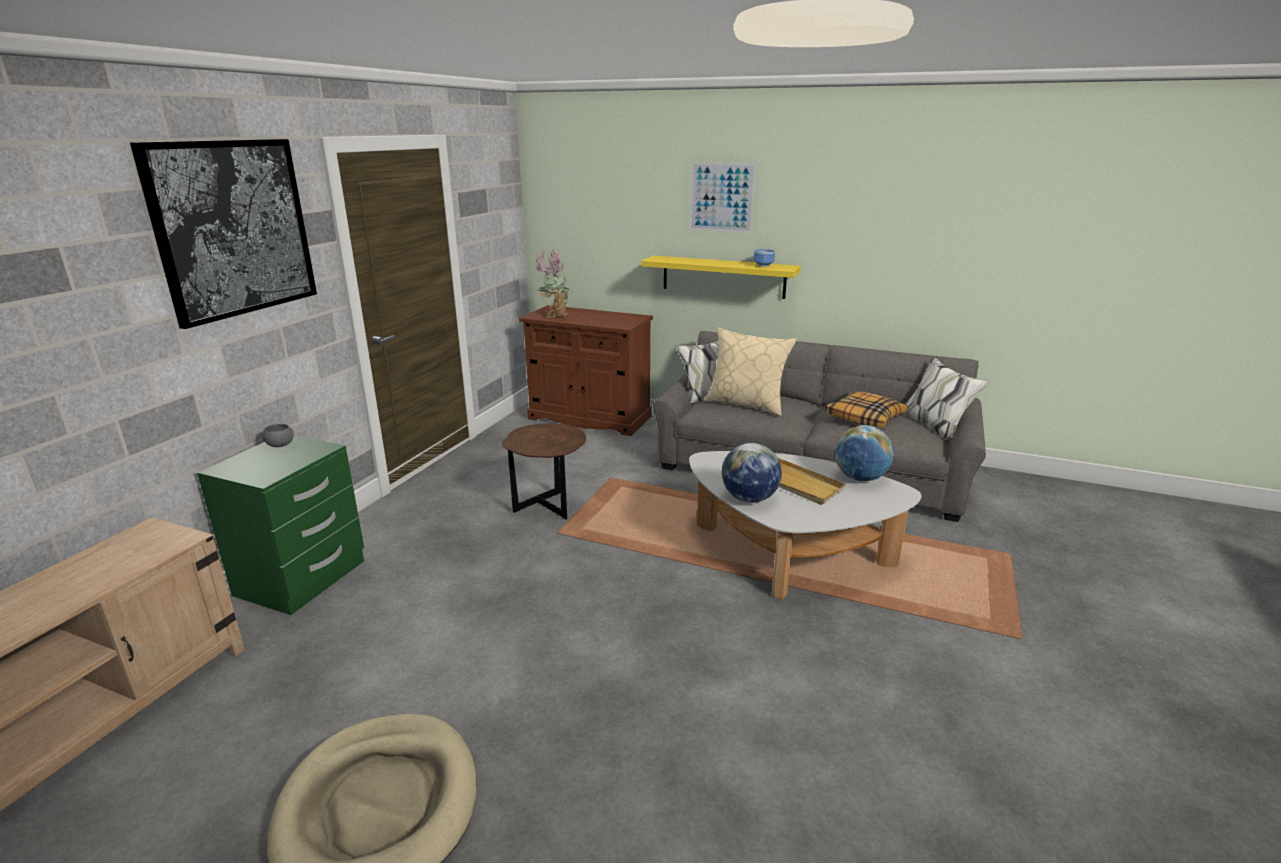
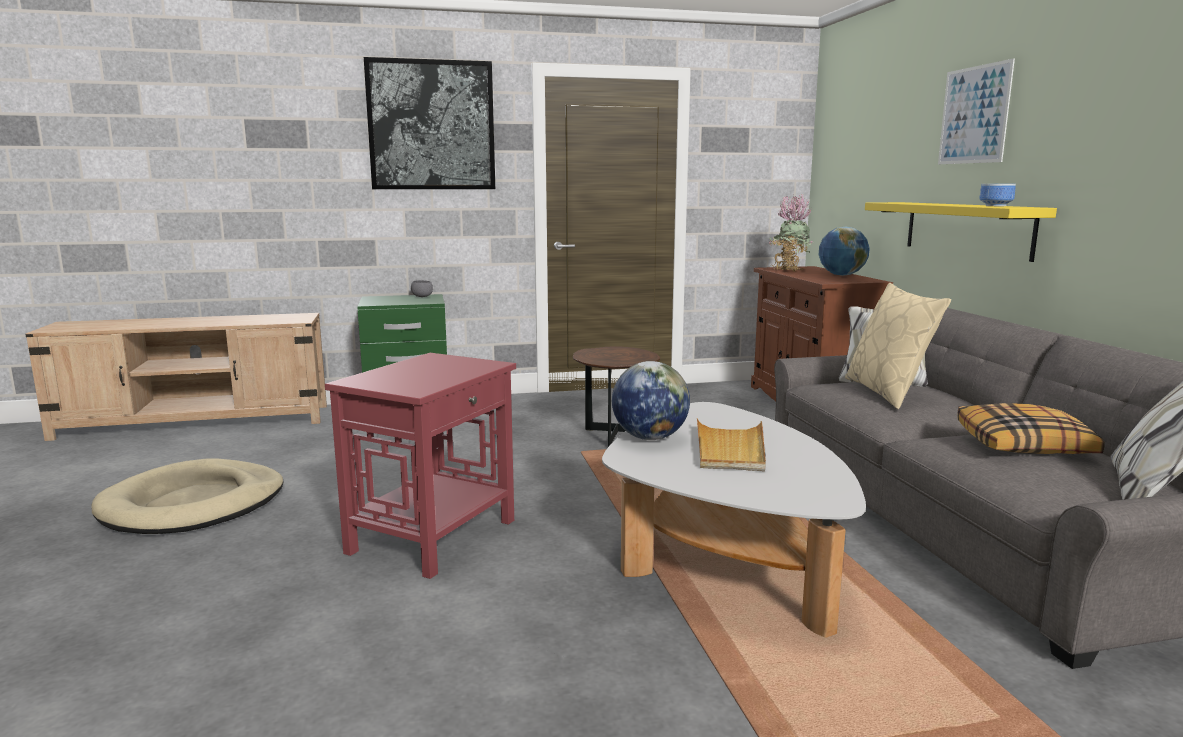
camera: 55 degrees right, 10 degrees down
(642, 659) = (434, 536): none -> red side table
(860, 478) = (820, 475): globe -> globe (841, 275)

